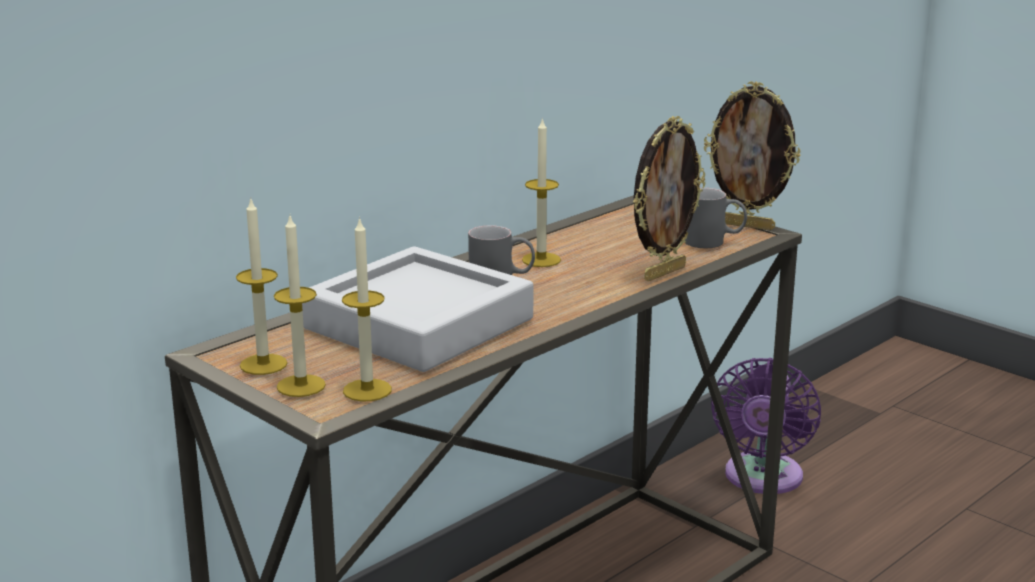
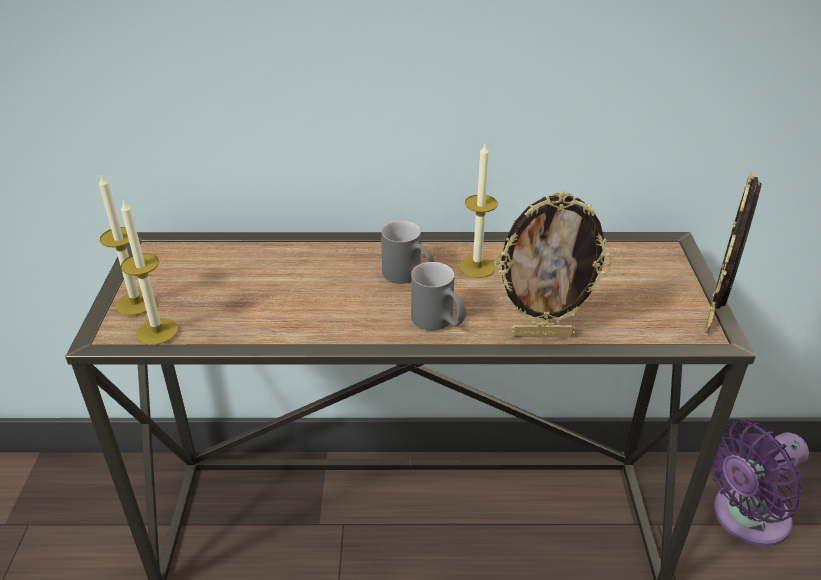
camera: 45 degrees right, 15 degrees up
(263, 364) = (152, 271): candle -> none
(419, 323) = (289, 286): grey tray -> none
(714, 242) = (647, 322): grey mug -> grey mug (439, 323)
(747, 225) = (713, 317): picture frame -> picture frame turned 45 degrees clockwise

